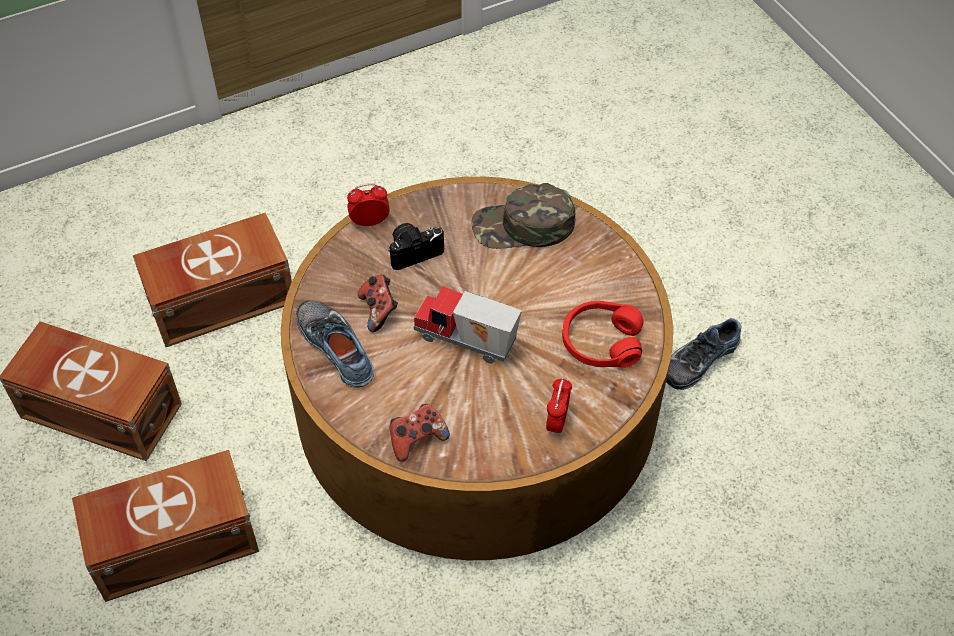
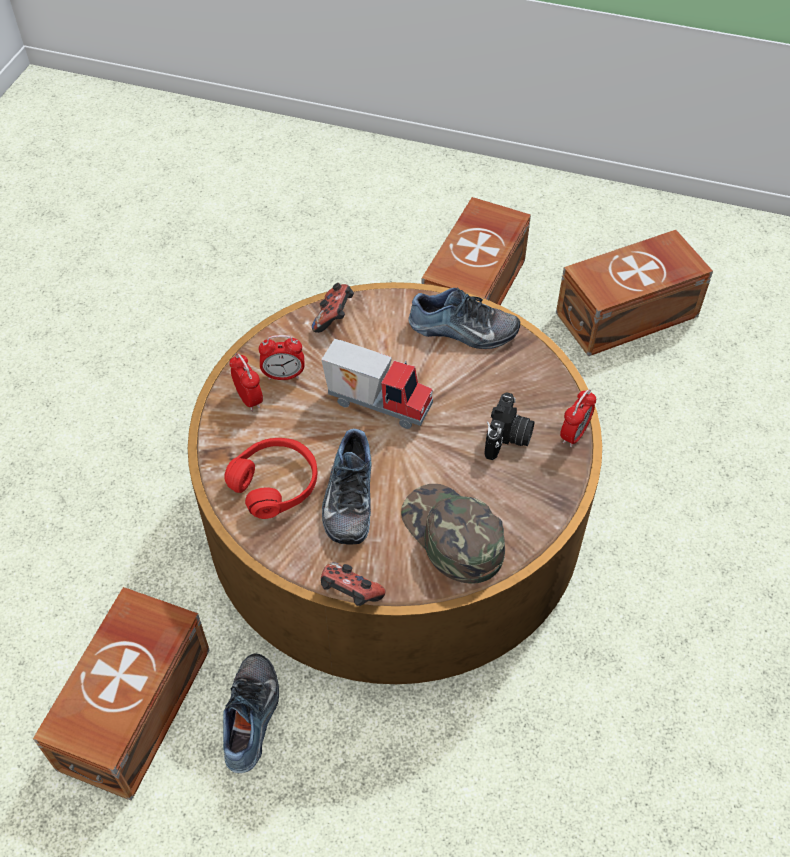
camera: 135 degrees right, 0 degrees up
(218, 299) = (676, 436): brown storage box -> brown storage box (139, 706)
(379, 311) = (470, 375): game controller -> game controller (350, 594)
(466, 342) = (379, 402): toy truck -> toy truck turned 45 degrees clockwise
(511, 420) = (283, 375): none -> alarm clock
(523, 226) = (451, 535): green cap -> green cap turned 75 degrees counterclockwise
(562, 297) = (347, 497): none -> shoe

